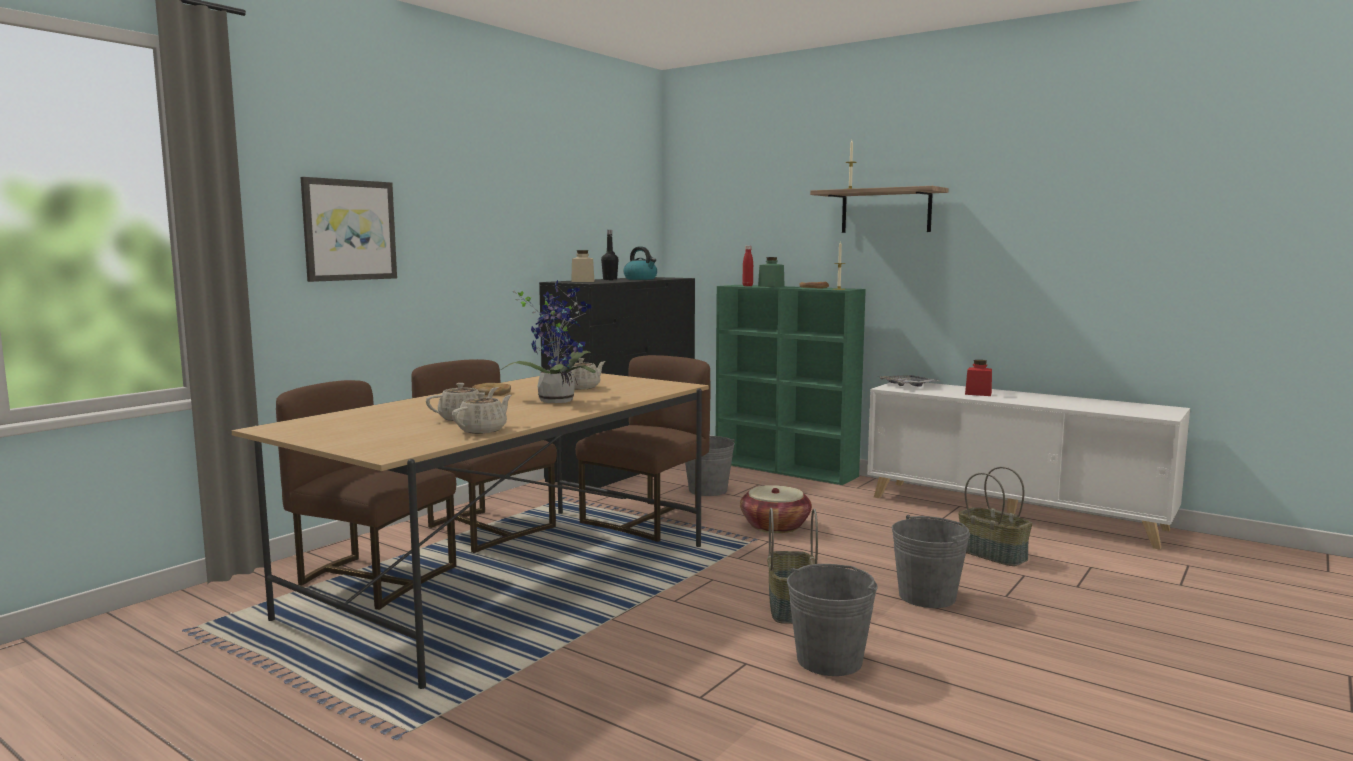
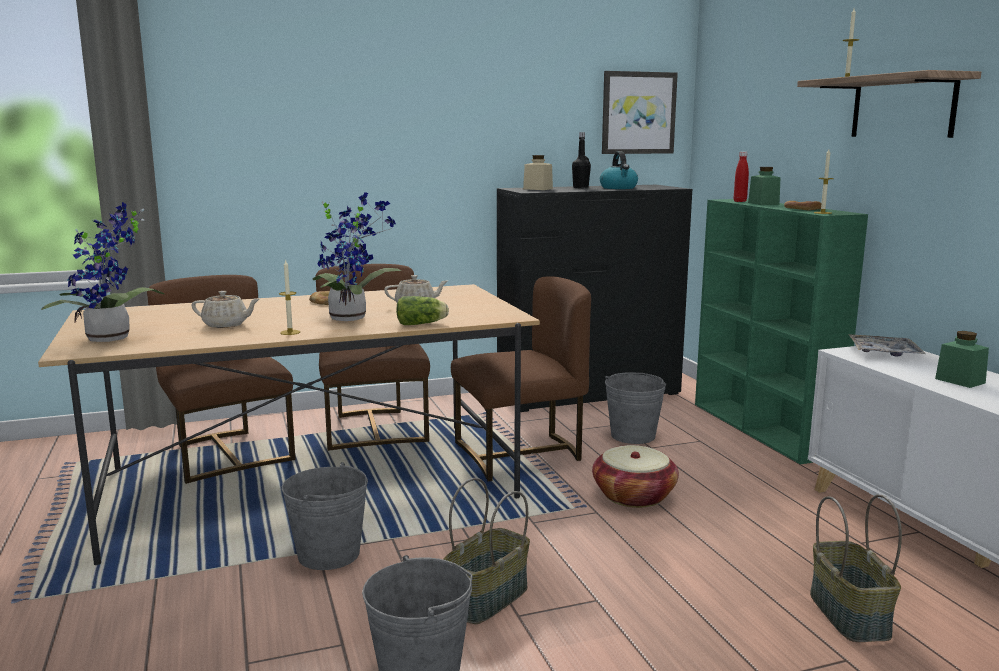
camera: 35 degrees right, 5 degrees up
(349, 230) = (272, 136): picture -> picture (638, 113)
(389, 441) = (112, 339): none -> potted plant
(483, 430) = (199, 340): beige teapot -> none
(544, 415) = (290, 332): none -> candle
(633, 397) = (423, 324): none -> lettuce
(927, 596) = (660, 641): grey bucket -> grey bucket (329, 554)
(978, 393) = (960, 381): red jar -> green jar

